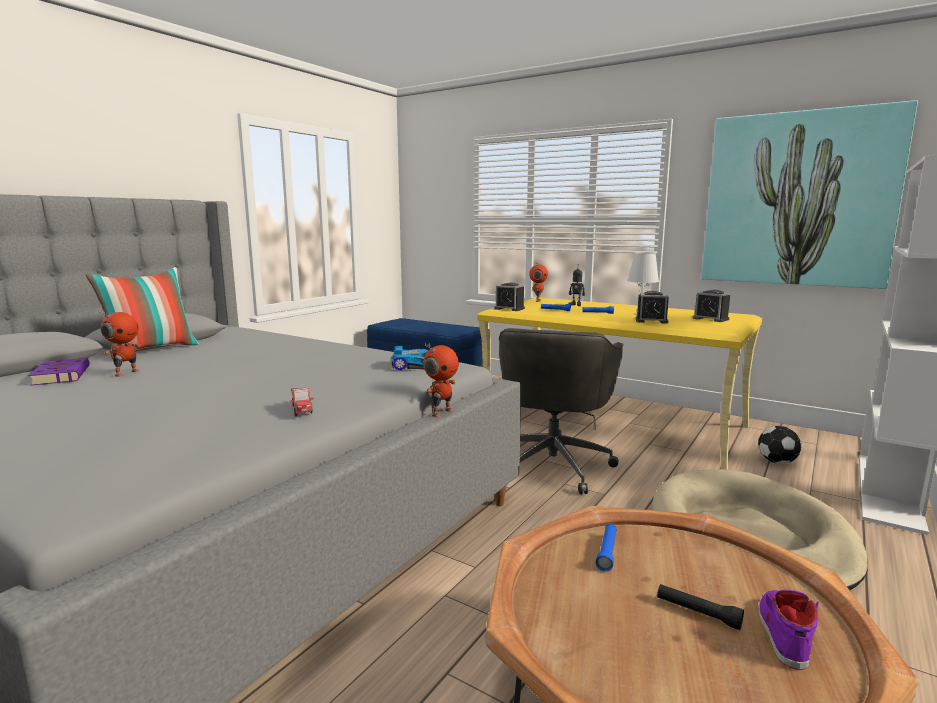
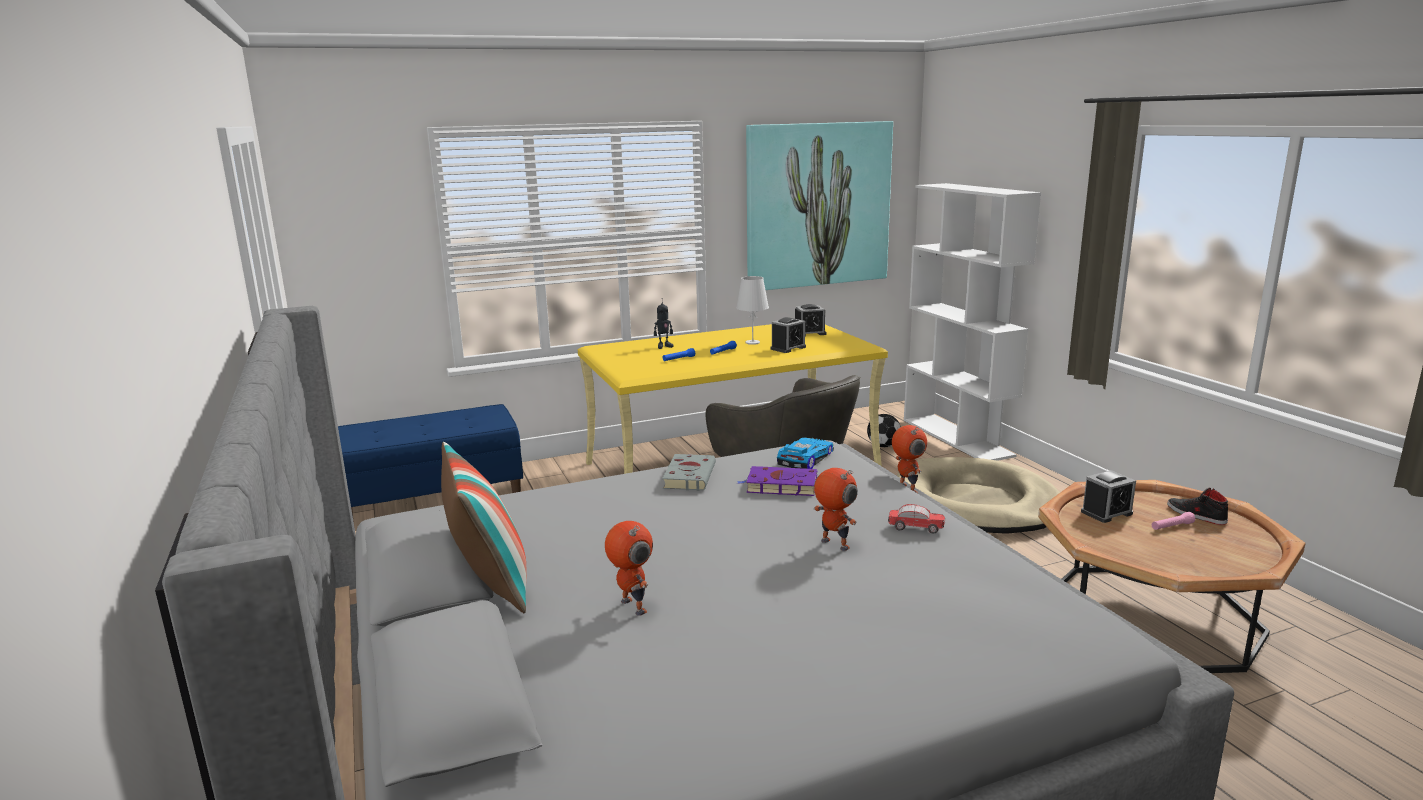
camera: 55 degrees left, 5 degrees up
(61, 375) = (580, 655): purple book -> purple book (779, 486)
(347, 351) = (689, 476): none -> grey book
(509, 309) = (635, 370): alarm clock -> alarm clock (1106, 513)
(537, 300) = (608, 351): toy robot -> toy robot (833, 545)
(607, 552) = (1095, 526): blue flashlight -> none
(698, 613) = (1172, 526): black flashlight -> pink flashlight
(782, 632) = (1195, 515): purple shoe -> black shoe

